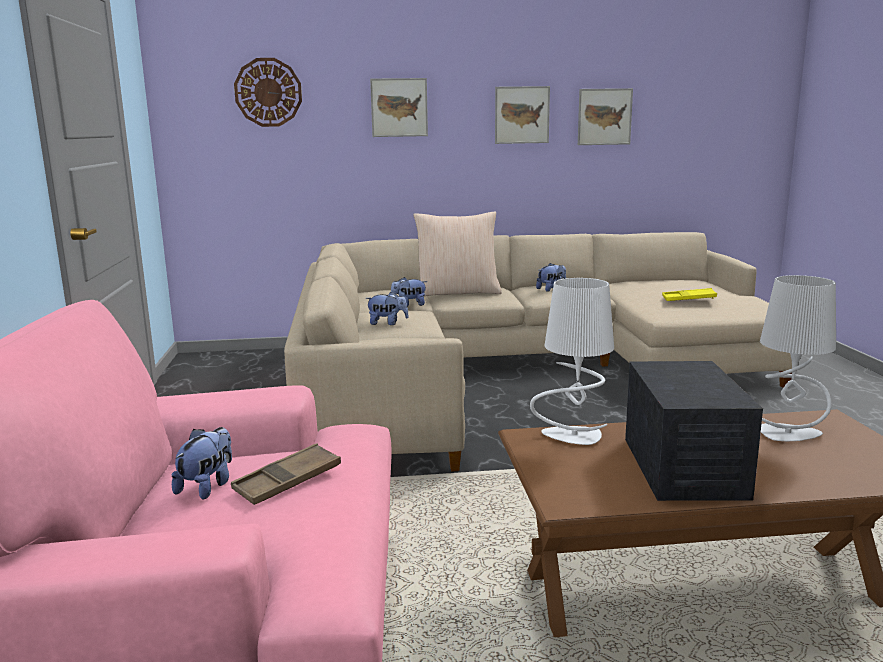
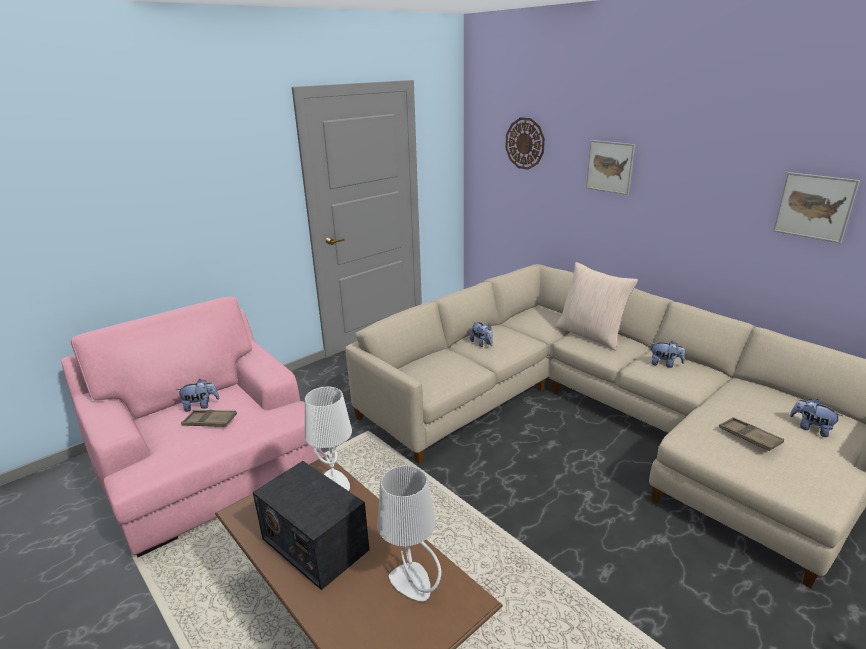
camera: 55 degrees right, 10 degrees up
(409, 305) = (538, 332): plush toy -> plush toy (811, 428)
(522, 115) = (718, 190): picture -> none
(684, 467) = (314, 544): radio -> radio turned 75 degrees clockwise
(688, 299) = (749, 437): yellow tray -> brown tray

